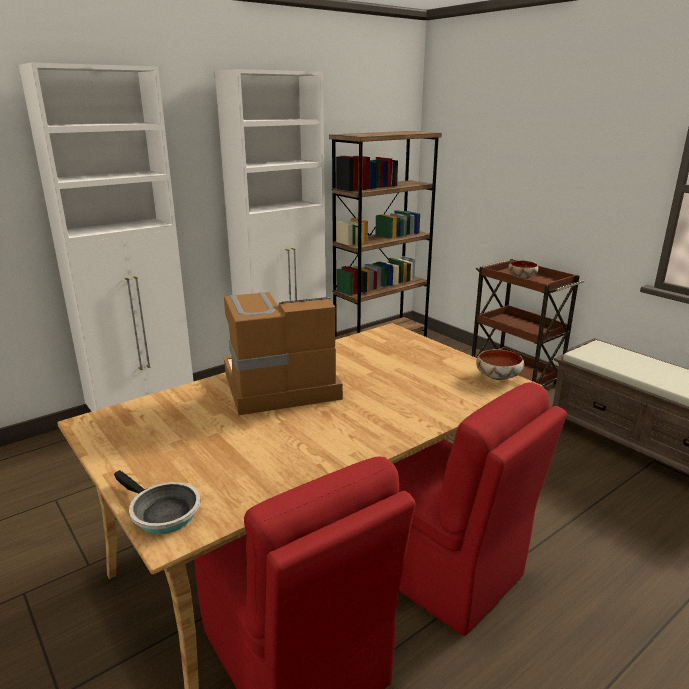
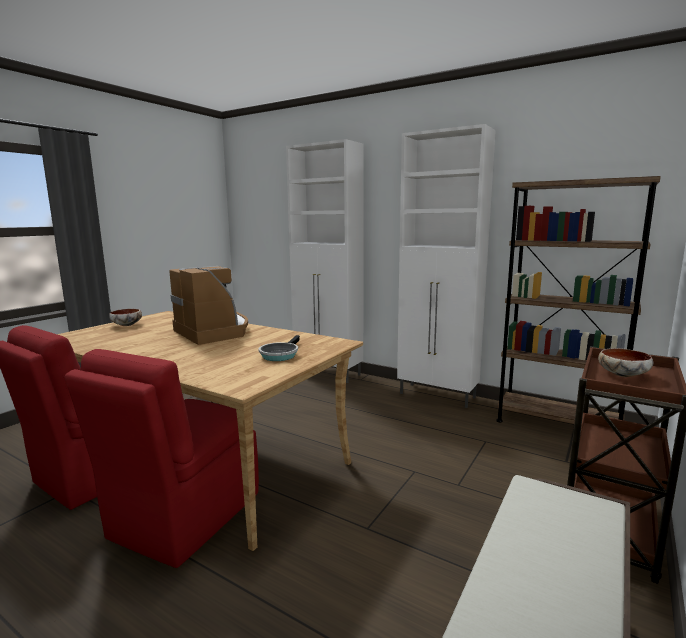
camera: 70 degrees right, 10 degrees down
(161, 513) = (73, 334): frying pan -> frying pan (280, 355)
(499, 377) = (255, 381): bowl -> bowl (127, 325)

